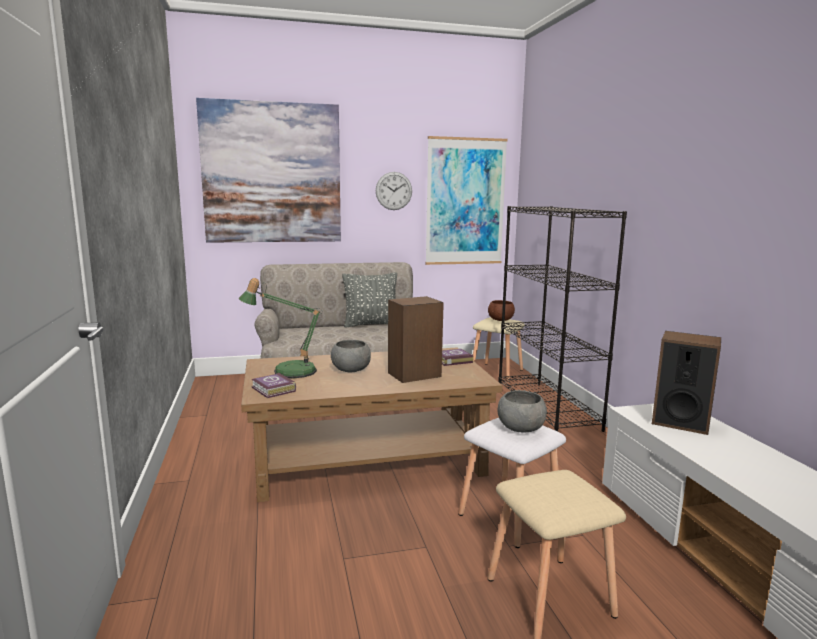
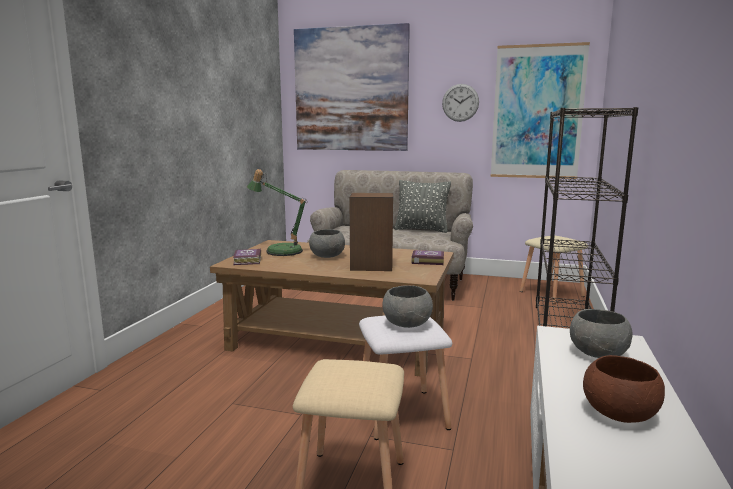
camera: 30 degrees right, 0 degrees up
(500, 320) = (558, 238): brown bowl -> brown bowl (618, 413)
(680, 422) = (598, 353): speaker -> grey bowl

